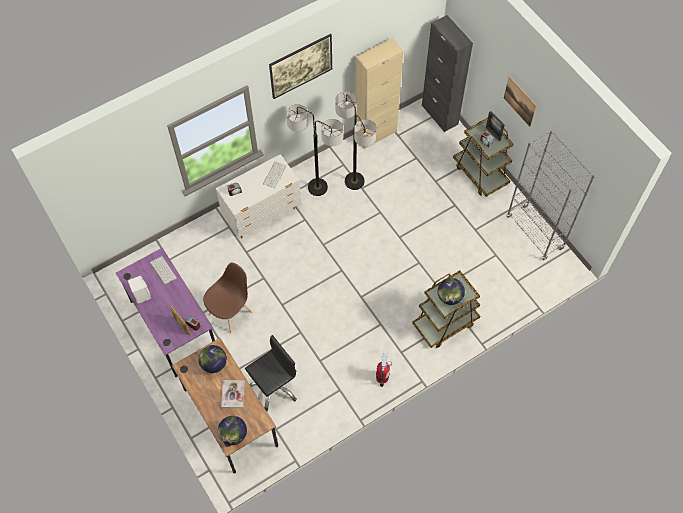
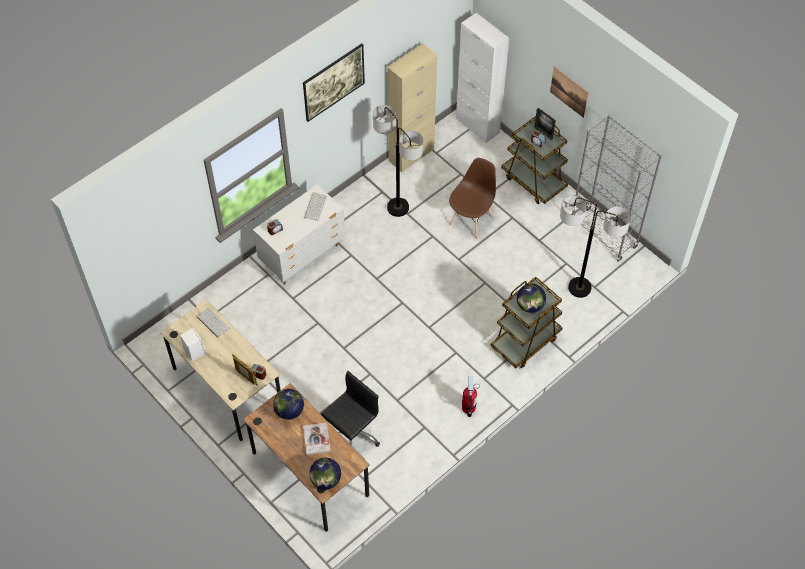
camera: 10 degrees left, 5 degrees down
(174, 326) = (227, 388): purple desk -> beige desk
(231, 313) = (288, 364): brown chair -> brown chair (471, 220)
(317, 187) = (358, 219): floor lamp -> floor lamp (579, 288)
(439, 115) = (477, 125): black cabinet -> white cabinet

